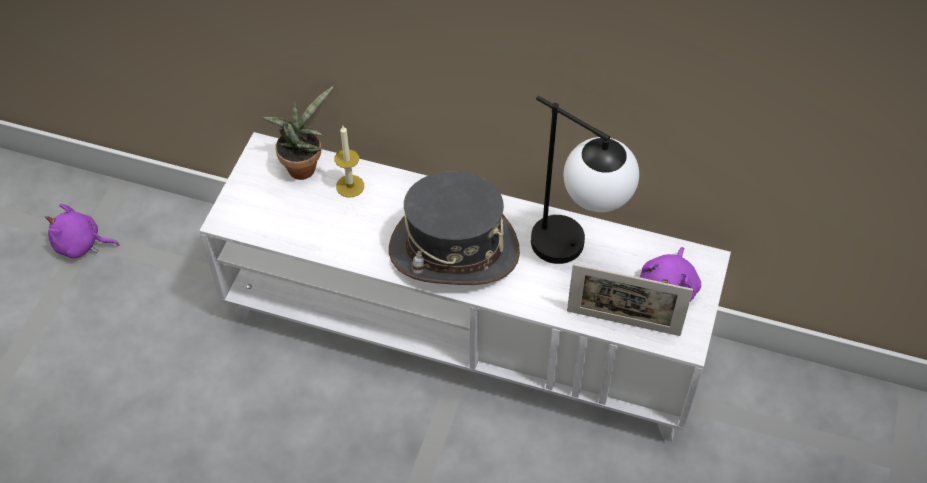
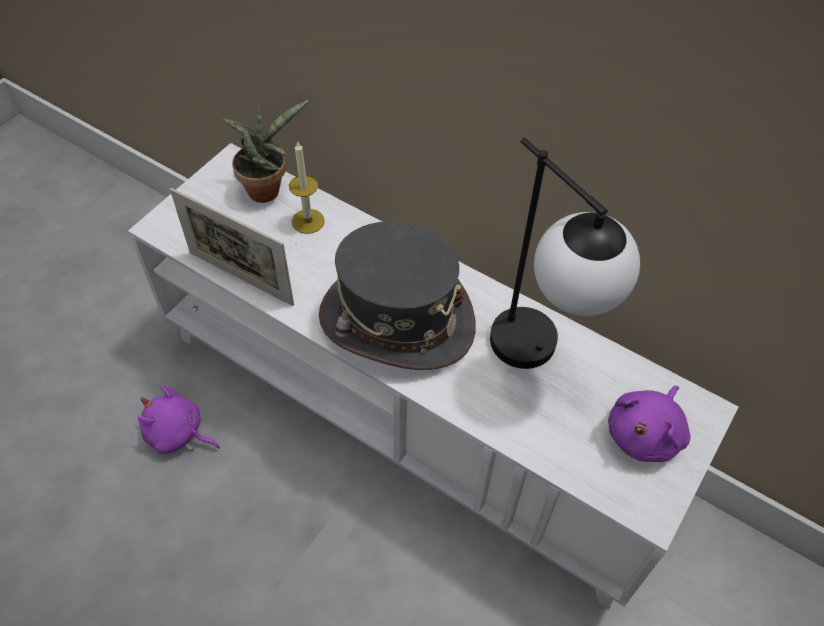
camera: 15 degrees right, 0 degrees up
(81, 244) = (69, 229): purple plush toy -> purple plush toy (178, 434)
(623, 323) = (575, 463): picture frame -> picture frame (241, 278)

